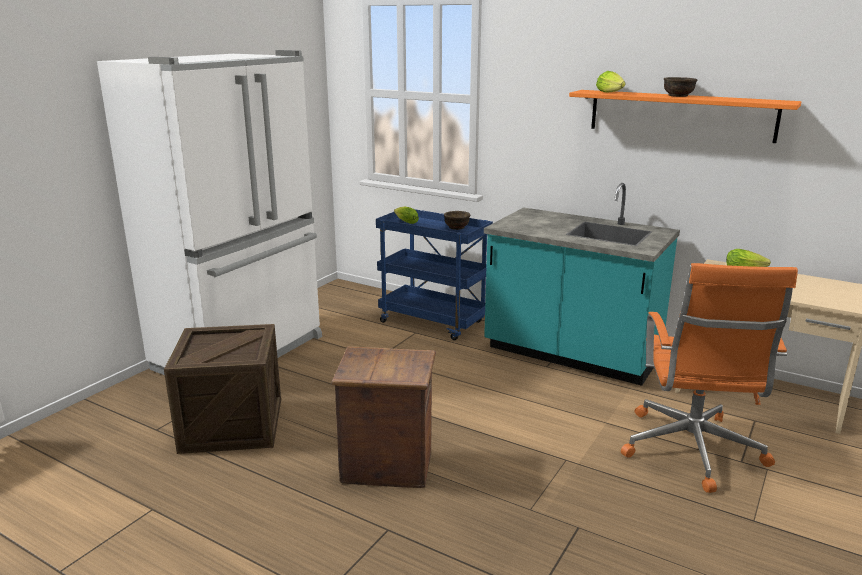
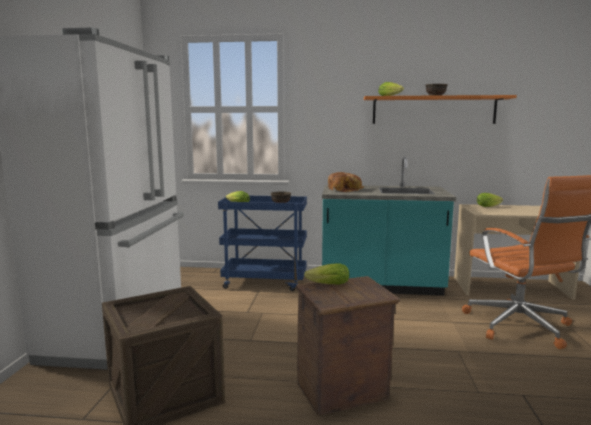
camera: 25 degrees left, 10 degrees down
(374, 353) = (326, 285): none -> lettuce
(530, 221) = (345, 189): none -> bread

